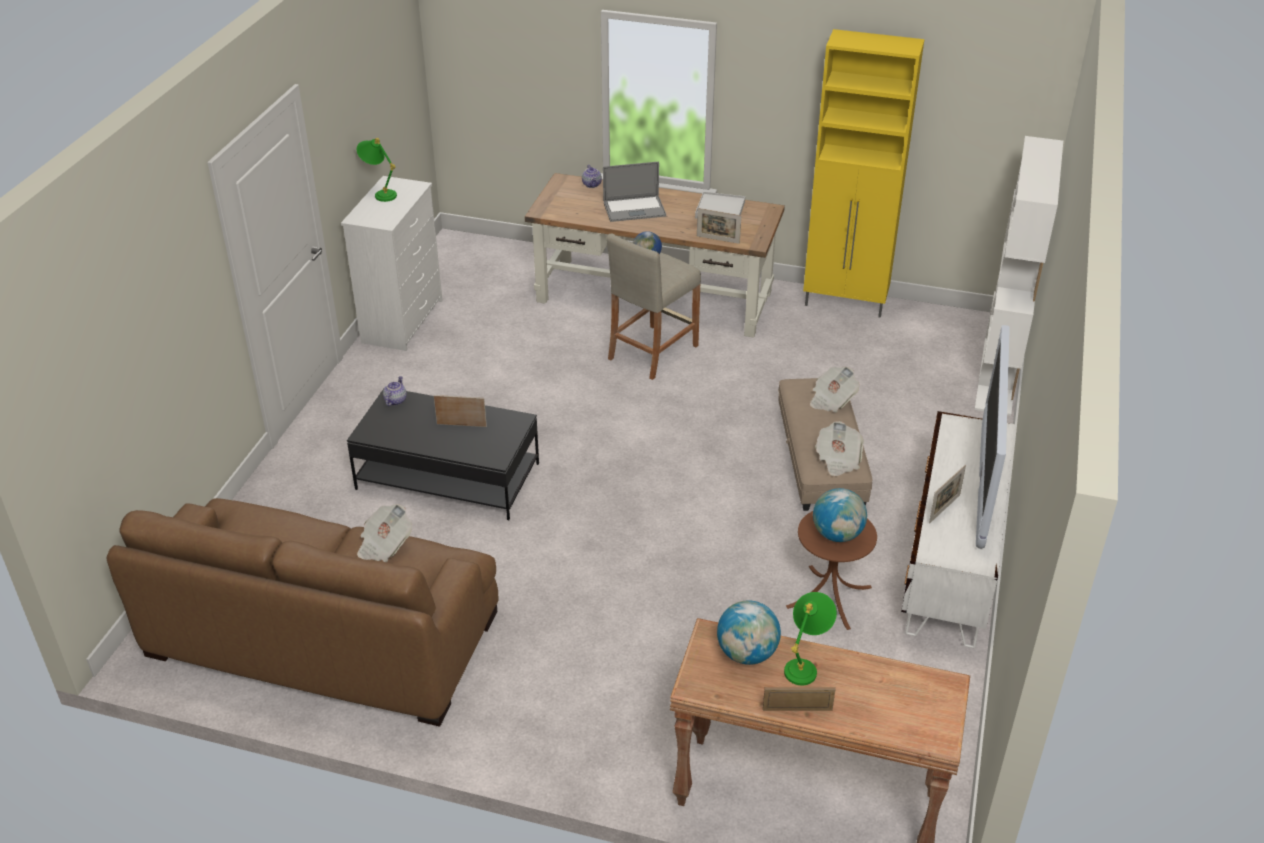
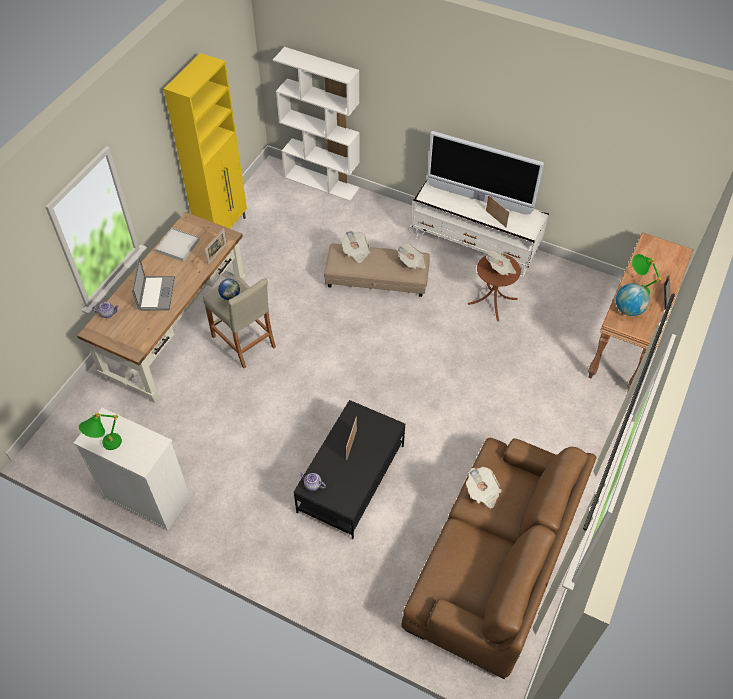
camera: 80 degrees left, 15 degrees up
(837, 534) = (500, 269): globe -> newspaper

